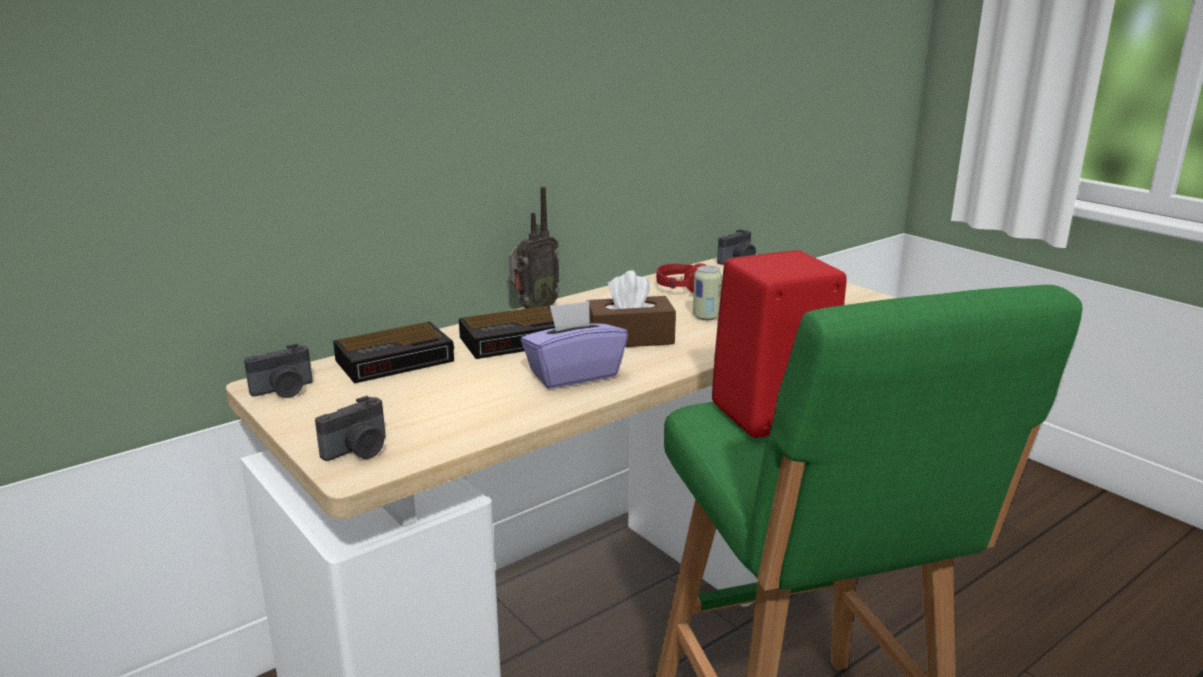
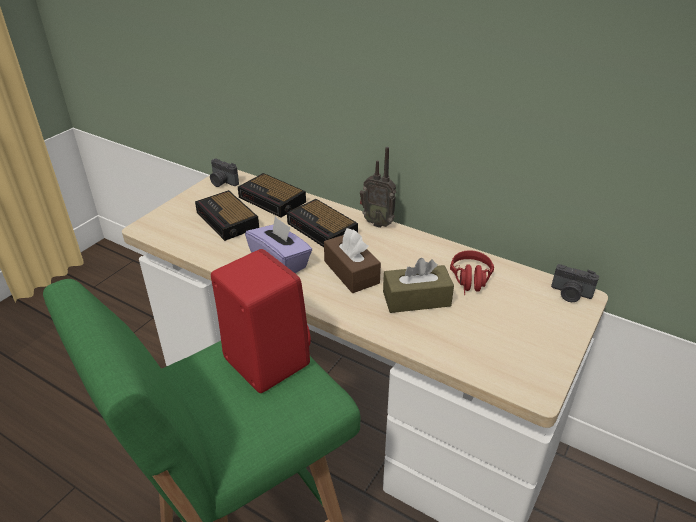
camera: 70 degrees right, 15 degrees up
(359, 451) = (165, 222): camera -> none
(418, 398) = (228, 220): none -> alarm clock
(706, 317) = (416, 299): can -> brown tissue box

